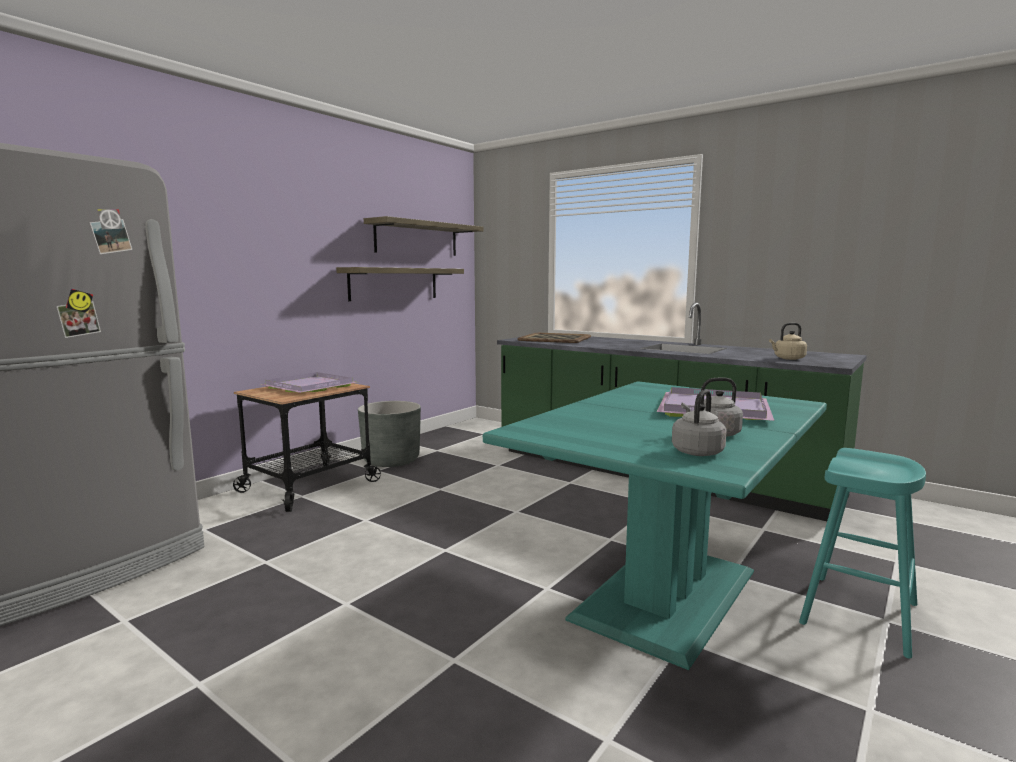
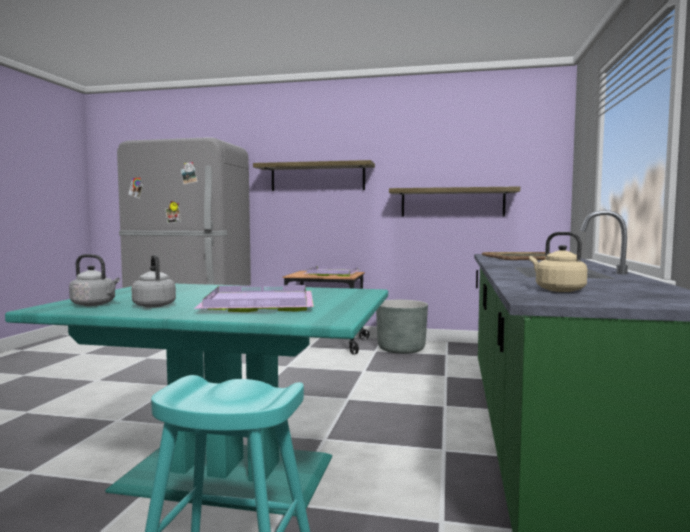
camera: 65 degrees right, 5 degrees down
(417, 239) = (483, 161): shelf -> shelf (317, 177)

